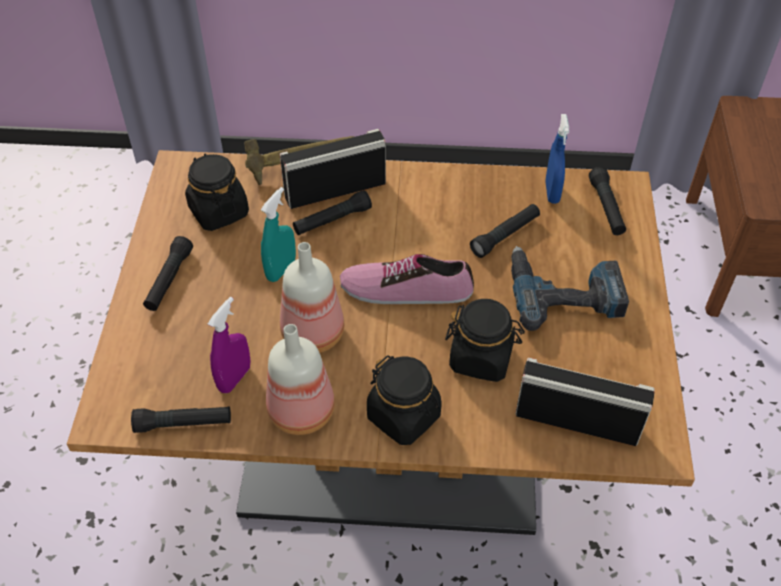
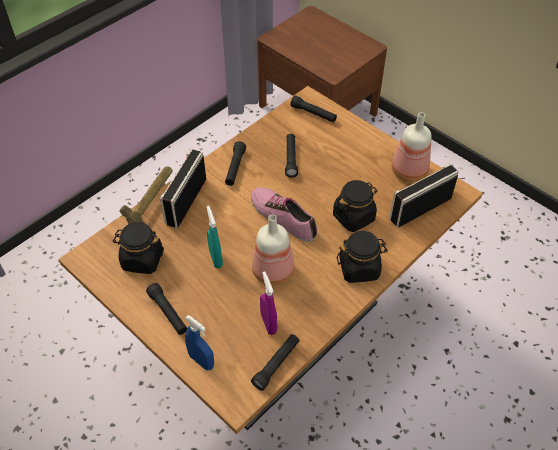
camera: 50 degrees left, 0 degrees up
(300, 409) = (316, 307): bottle -> bottle (407, 171)
(332, 220) = (205, 216): black flashlight -> black flashlight (235, 168)
(406, 289) = (283, 217): shoe -> shoe turned 90 degrees clockwise
(552, 192) = (283, 124): blue spray bottle -> blue spray bottle (201, 361)
(564, 292) = (346, 162): power drill -> none

